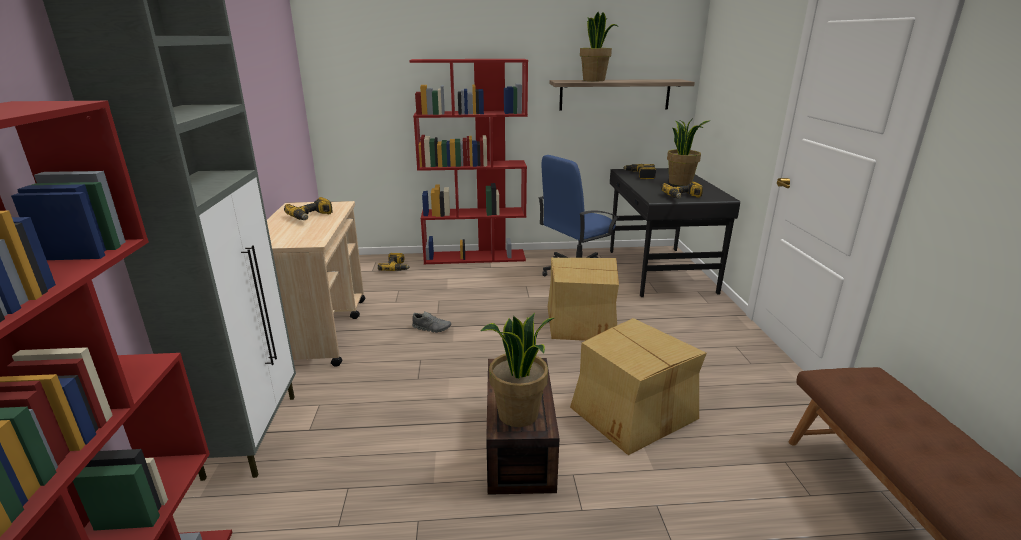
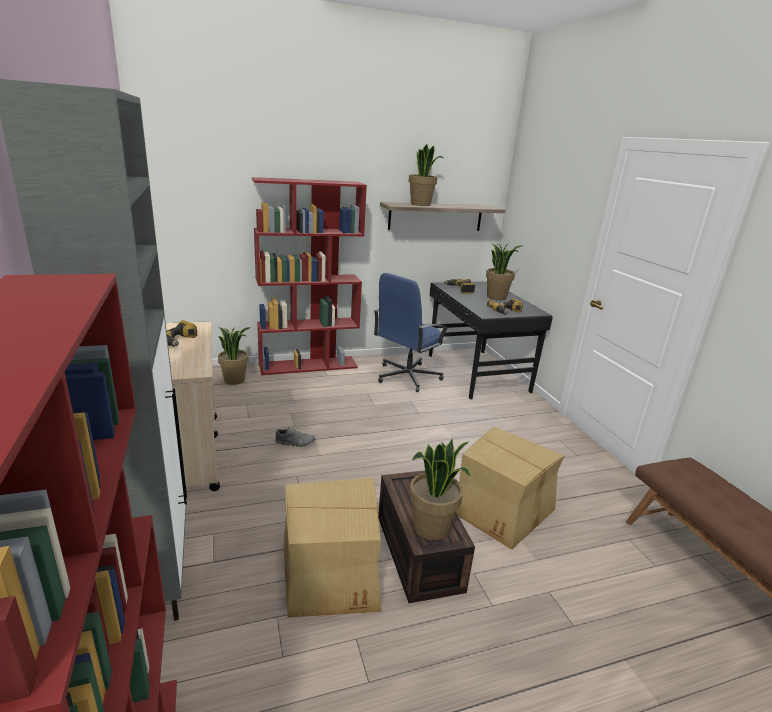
camera: 15 degrees left, 0 degrees up
(396, 267) = (235, 380): power drill -> potted plant
(583, 322) = (430, 426): cardboard box -> cardboard box (333, 572)

